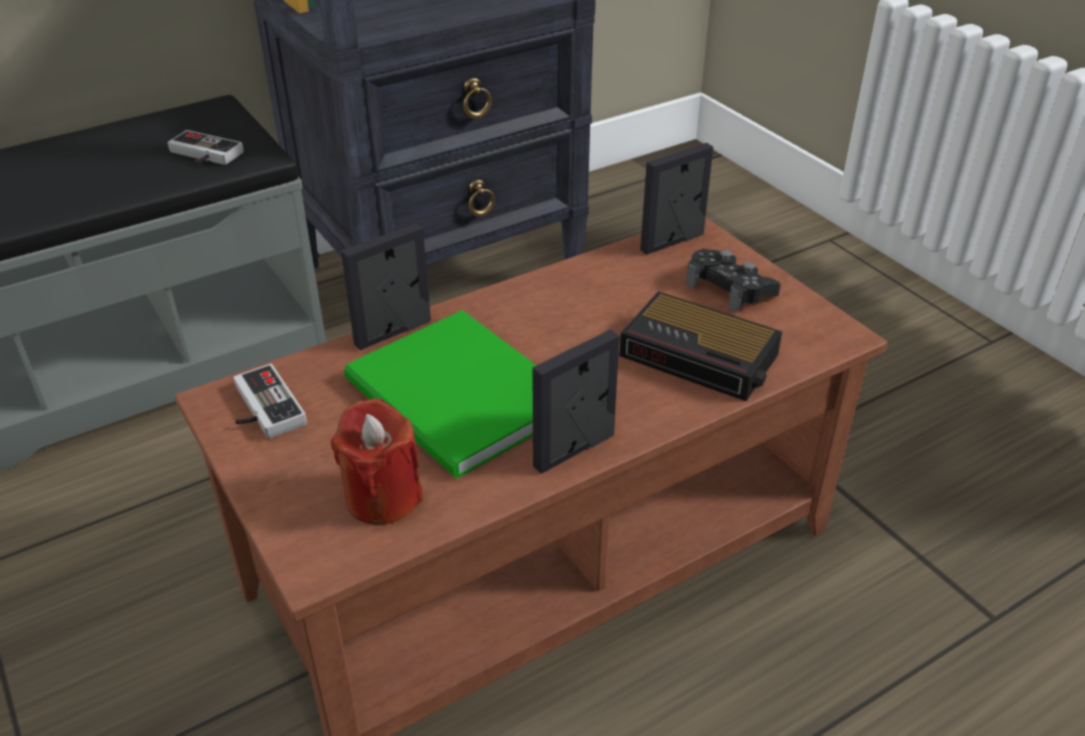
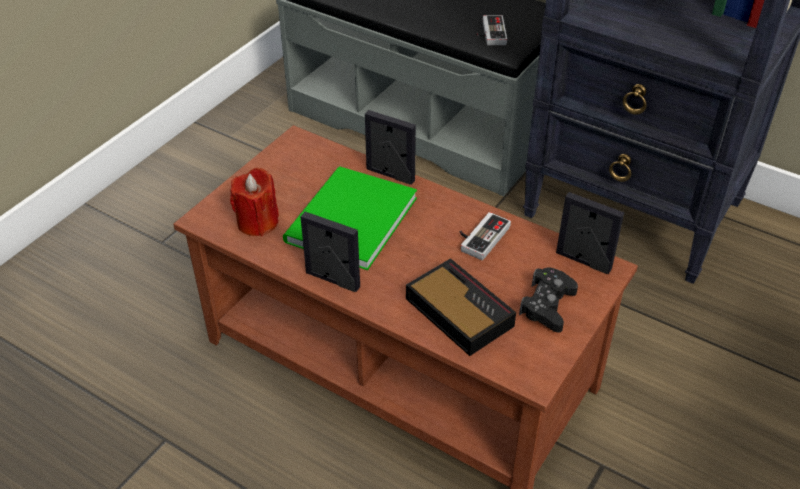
camera: 65 degrees right, 5 degrees up
(261, 409) = (298, 156): game controller -> game controller (480, 237)
(702, 356) = (457, 311): alarm clock -> alarm clock turned 135 degrees clockwise

